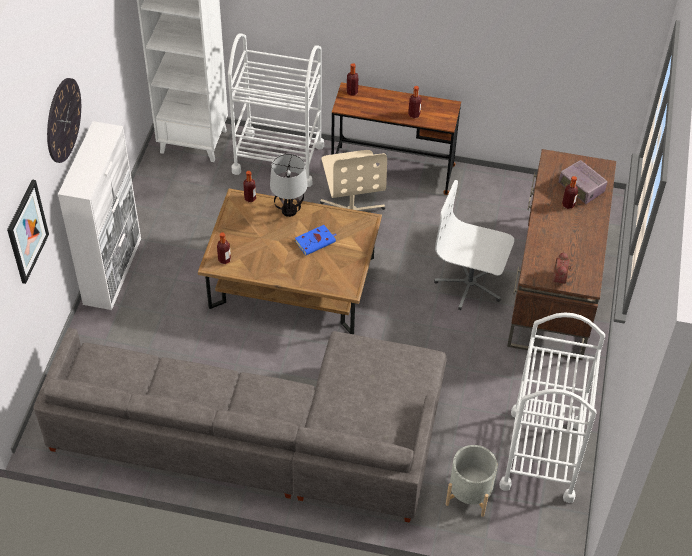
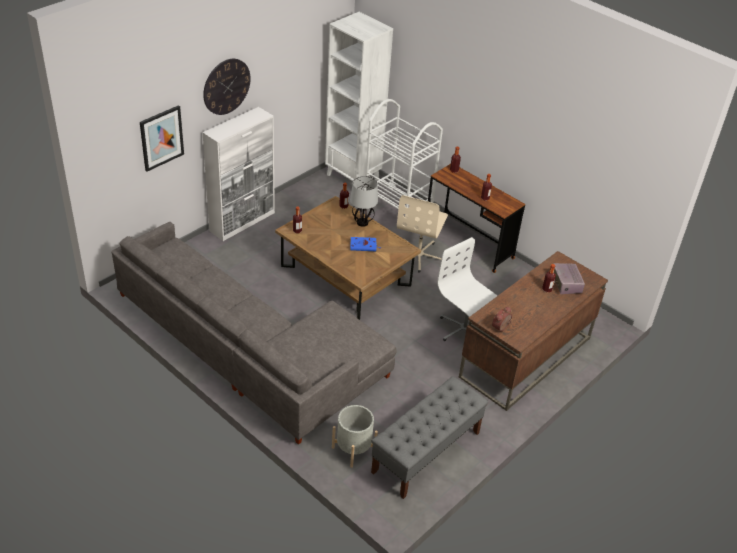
camera: 30 degrees right, 10 degrees down
(542, 455) = (426, 453): white cart -> grey bench

